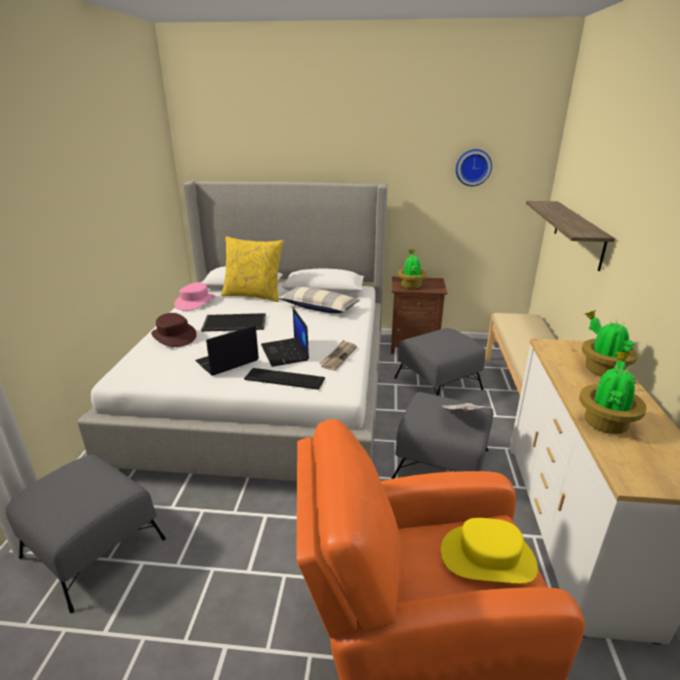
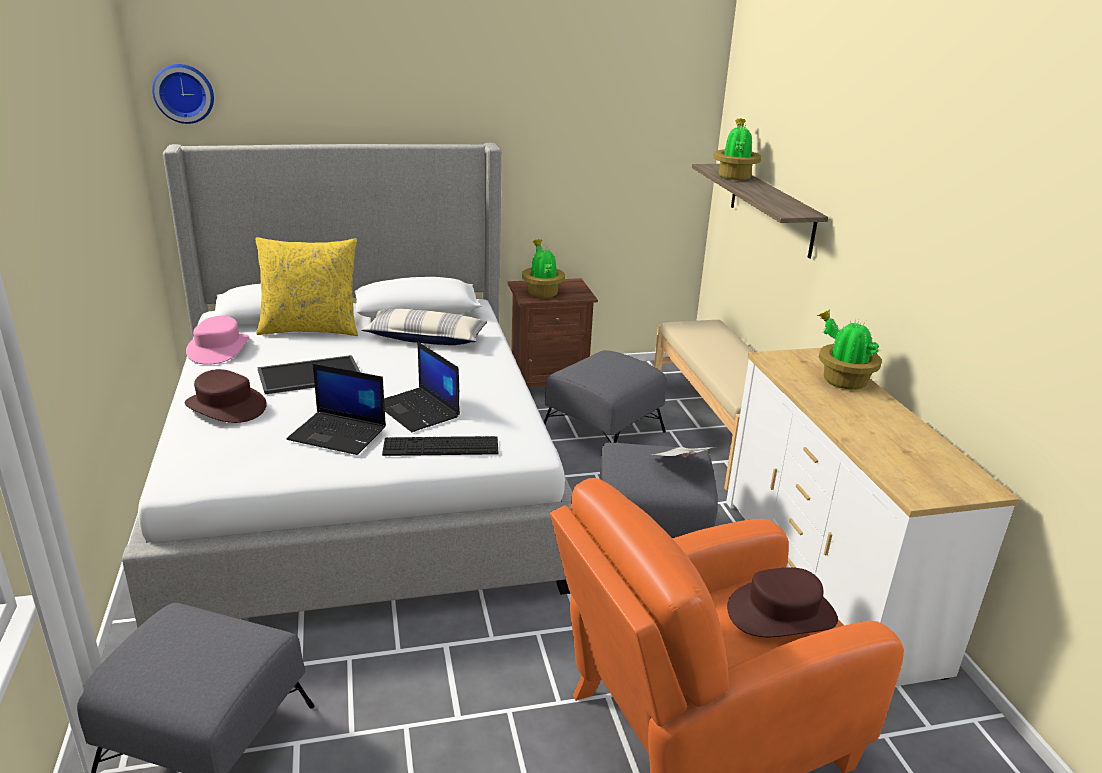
camera: 20 degrees left, 0 degrees up
(227, 361) = (339, 433): laptop -> laptop turned 105 degrees counterclockwise
(338, 356) = (498, 406): newspaper -> none
(473, 167) = (615, 117): wall clock -> wall clock (184, 93)
(488, 557) = (781, 613): yellow hat -> brown hat
(605, 422) = (870, 439): potted plant -> potted plant (734, 176)

